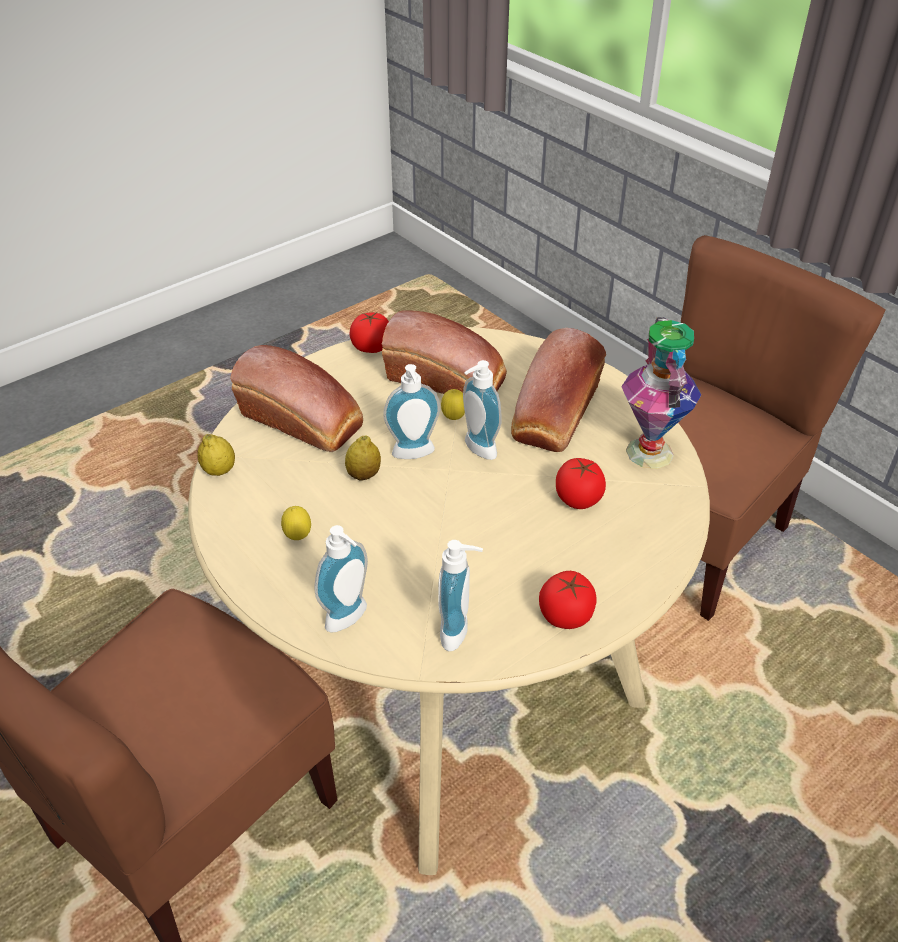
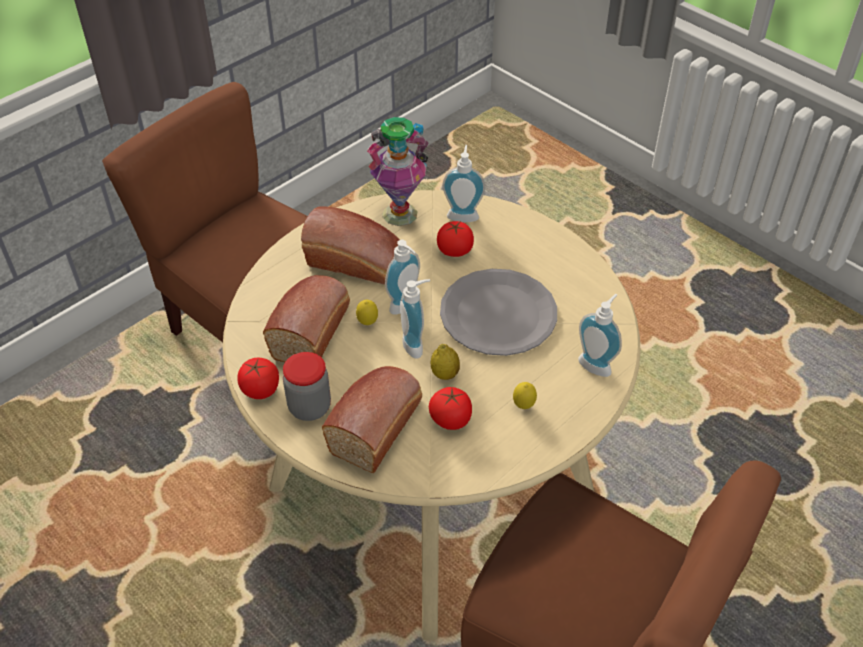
camera: 95 degrees left, 5 degrees up
(219, 471) = (452, 476): lemon -> none
(340, 377) = (309, 407): none -> jar
(455, 530) = (498, 314): none -> grey plate
(460, 632) = (592, 306): soap dispenser -> soap dispenser (463, 214)
(566, 615) = (565, 257): tomato -> tomato (450, 419)

